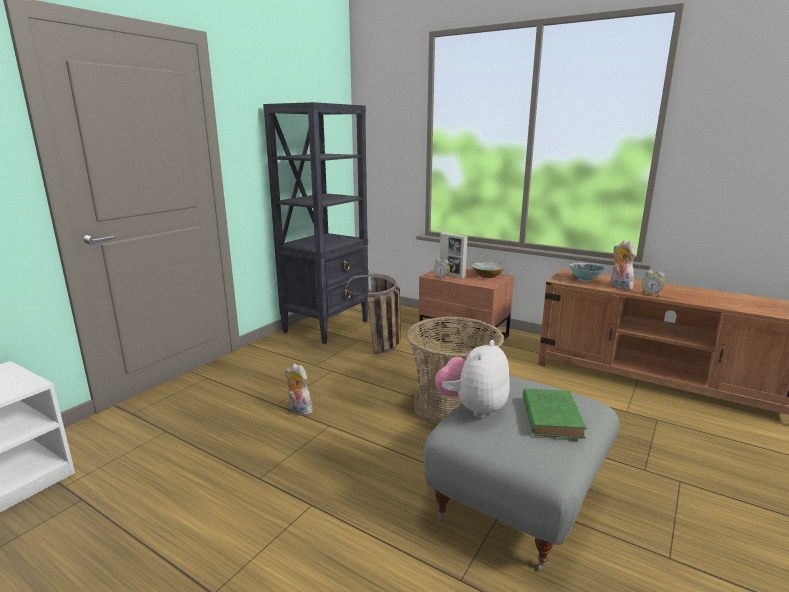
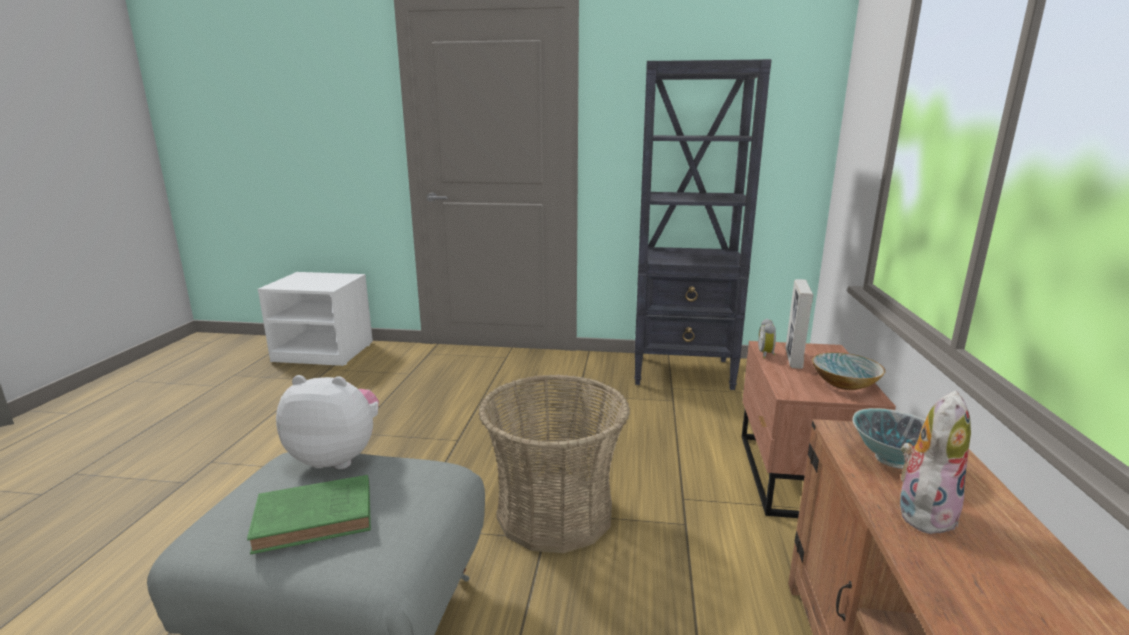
camera: 65 degrees right, 0 degrees up
(298, 410) = (476, 415): plush toy -> none
(381, 348) = (666, 420): basket -> none
(651, 294) = (930, 570): alarm clock -> none

